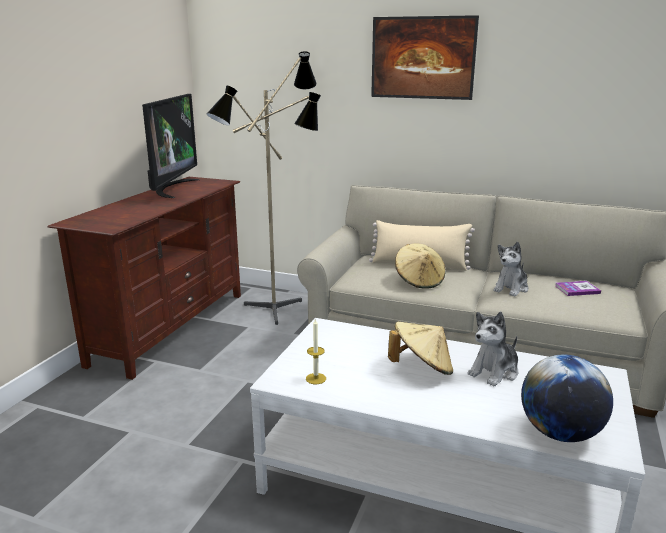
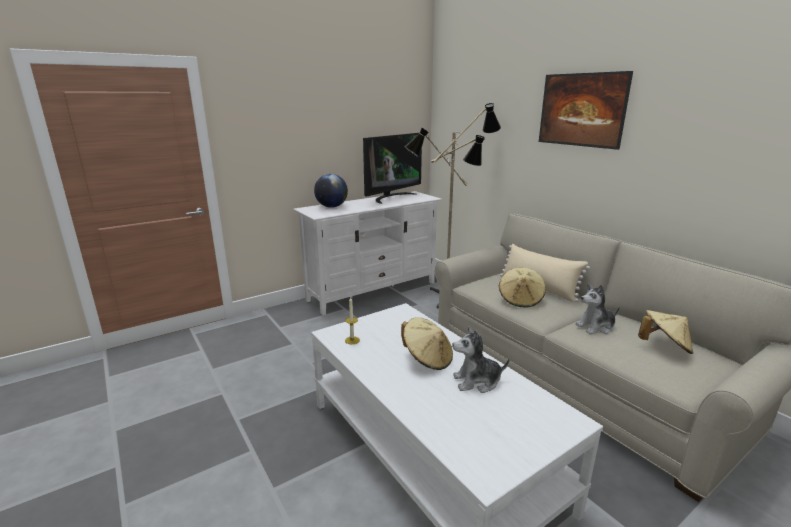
camera: 35 degrees right, 0 degrees up
(170, 327) = (372, 291): brown tv stand -> white tv stand
(560, 433) = (461, 444): globe -> globe (331, 207)
(577, 289) = (664, 346): book -> beige hat

